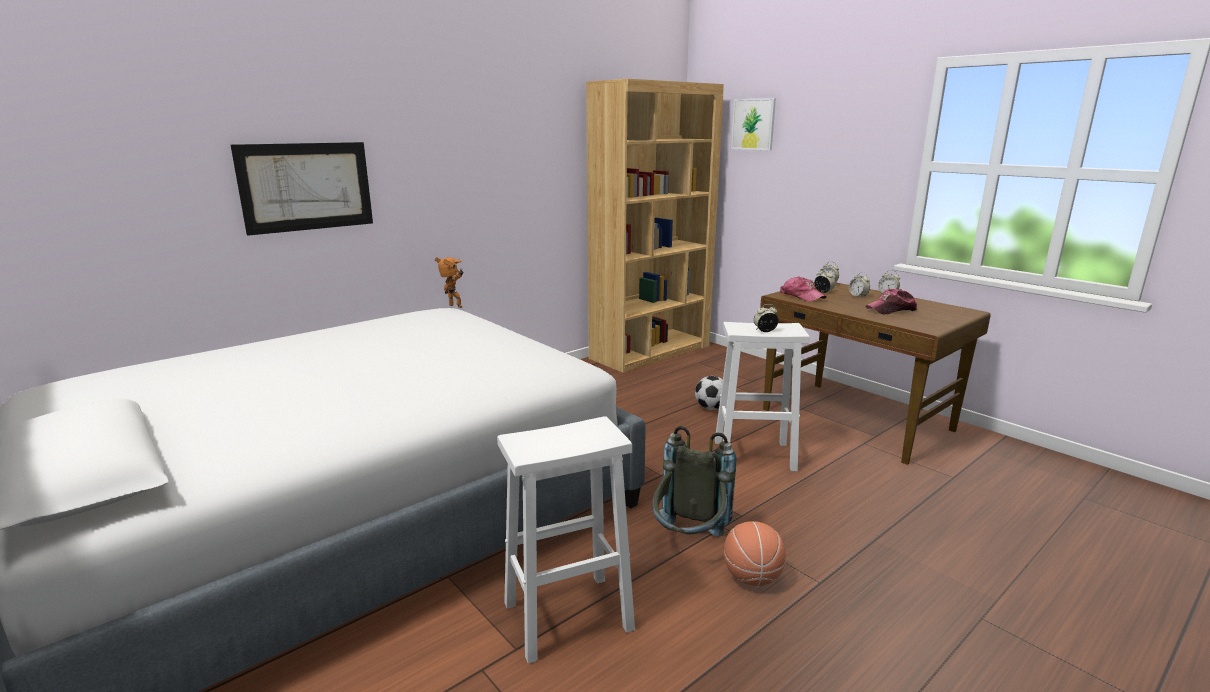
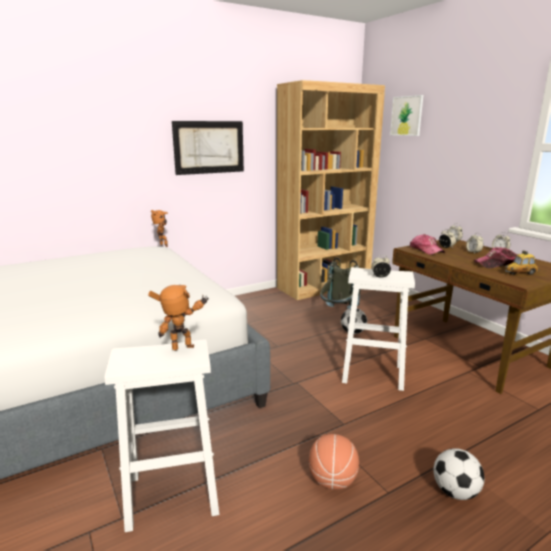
camera: 10 degrees right, 0 degrees up
(306, 187) = (60, 157): picture -> picture (209, 147)
(588, 429) = (184, 350): none -> toy robot
(688, 542) = (292, 442): grey backpack -> grey backpack (337, 313)
(891, 572) = (455, 492): none -> football
(922, 319) = (520, 273): none -> toy car

